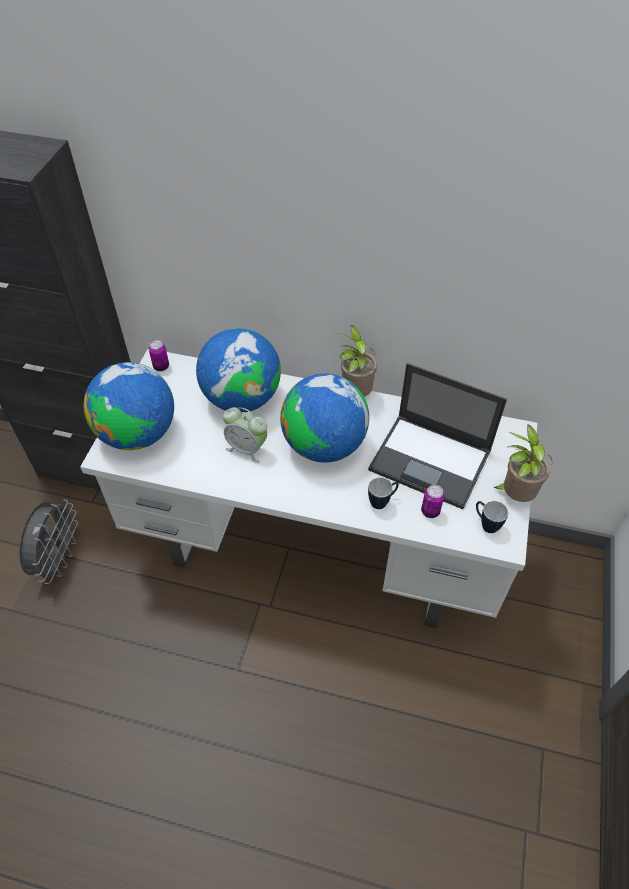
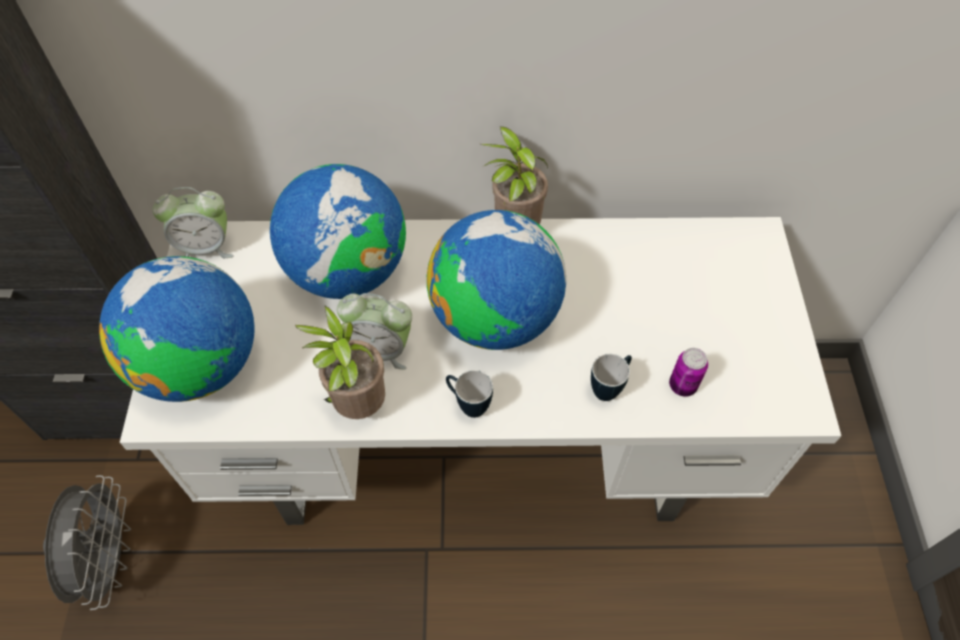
camera: 15 degrees left, 5 degrees up
(161, 367) = (206, 247): can -> alarm clock
(431, 460) = (657, 306): laptop -> none
(486, 524) = (766, 386): mug -> mug (468, 405)
(514, 495) = (789, 332): potted plant -> potted plant (357, 405)

